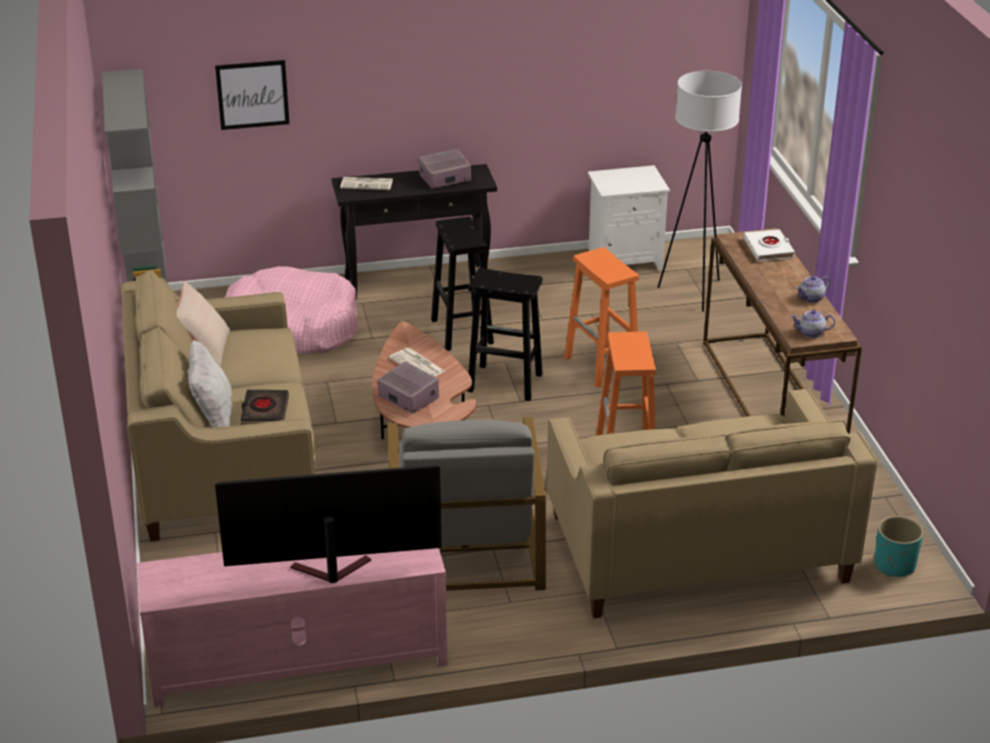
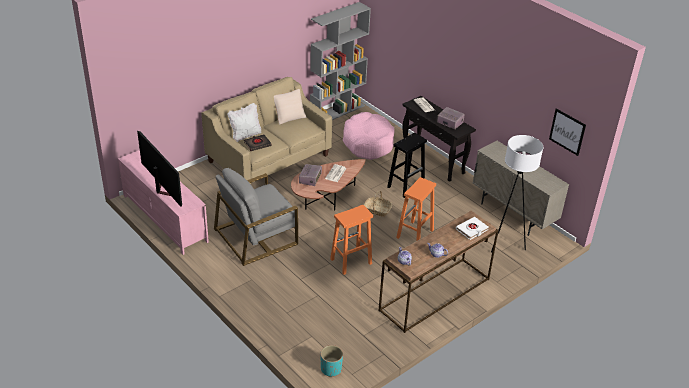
camera: 60 degrees right, 5 degrees up
(252, 94) = (403, 41): picture -> picture (567, 132)
(503, 382) = (377, 210): black stool -> basket
(625, 260) = (513, 215): white nightstand -> beige cabinet
(697, 547) = (300, 301): beige sofa -> none

